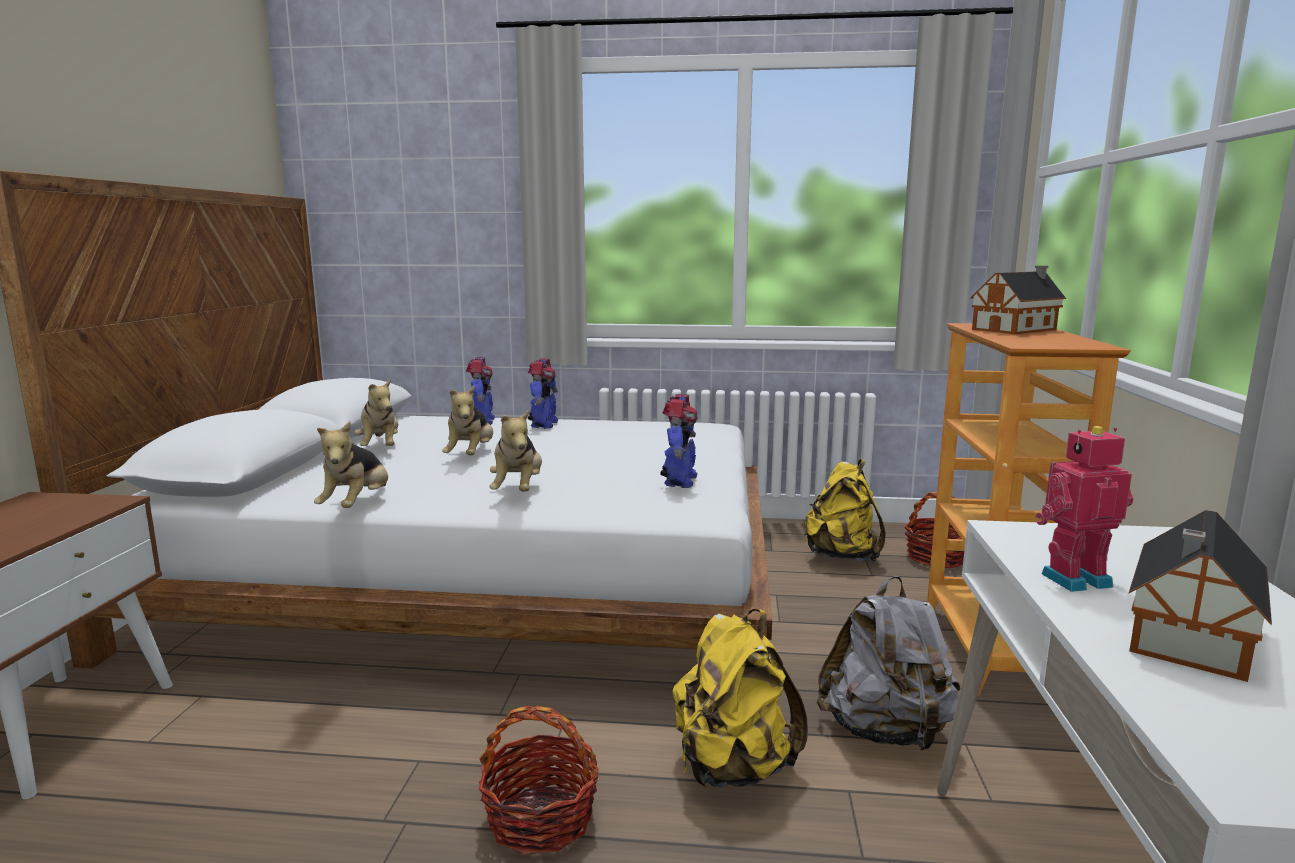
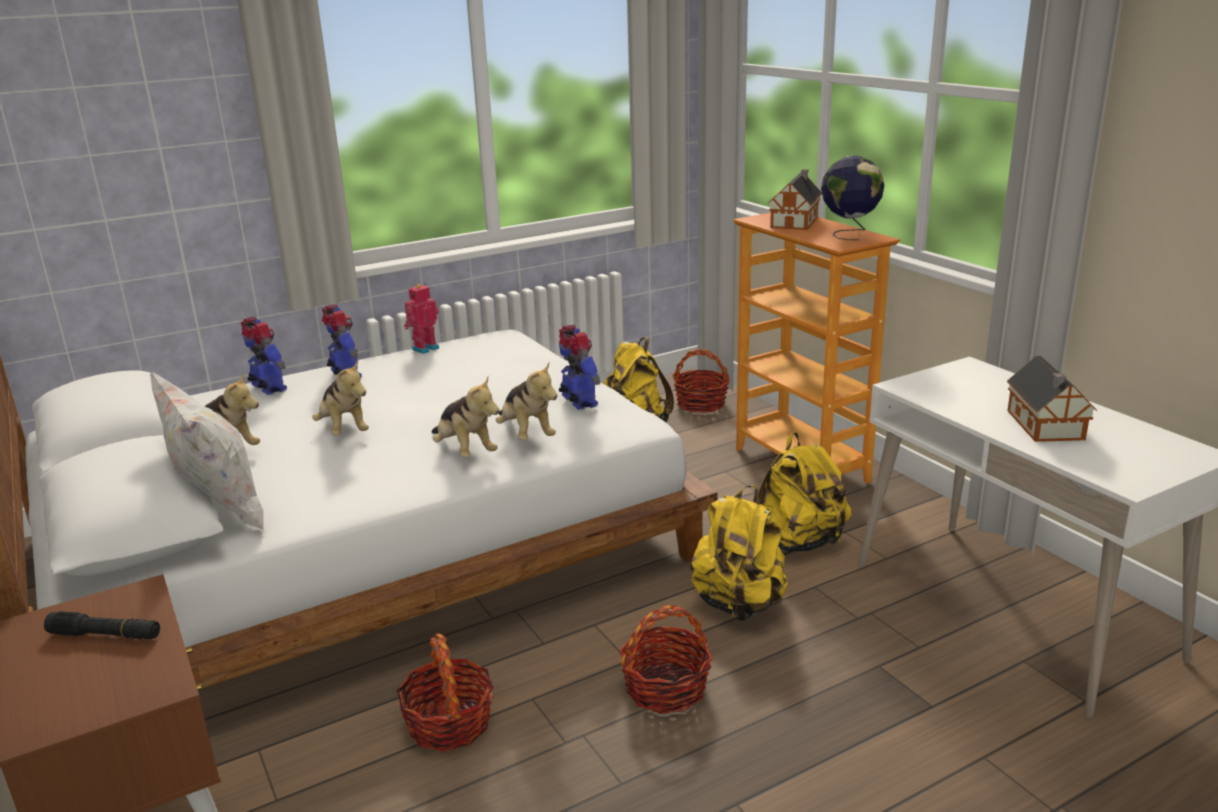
camera: 35 degrees left, 10 degrees up
(37, 518) = (105, 635): none -> black flashlight
(296, 481) = (220, 512): none -> white pillow
(332, 747) = (449, 723): none -> basket
(357, 505) = (344, 512): plush toy -> plush toy (526, 434)
(886, 732) = (797, 543): grey backpack -> yellow backpack
(1065, 340) = (849, 233): none -> globe
(1073, 578) = (967, 408): toy robot -> toy robot (424, 348)

